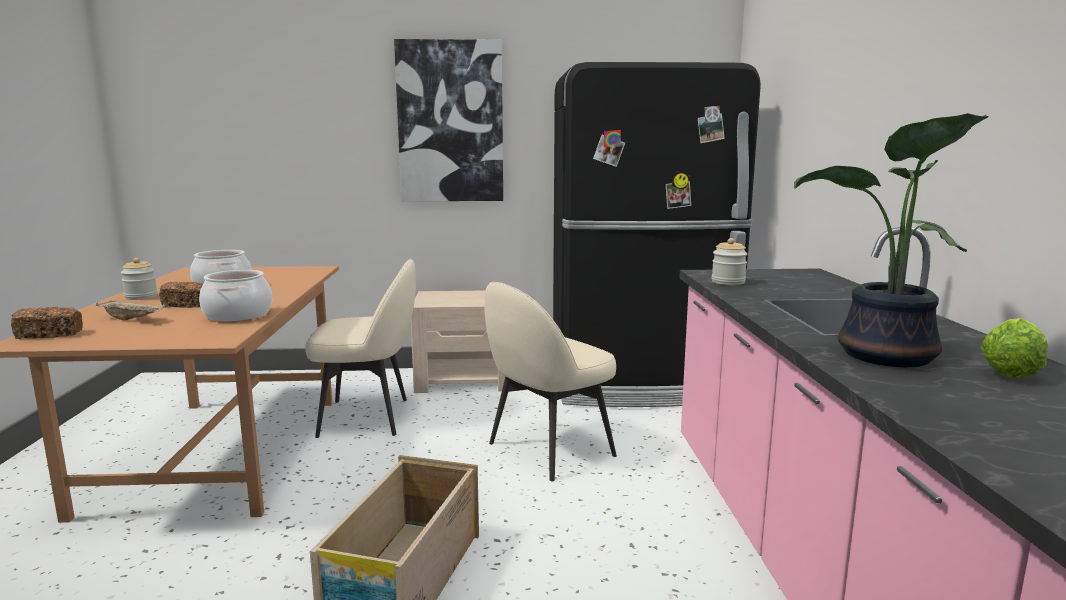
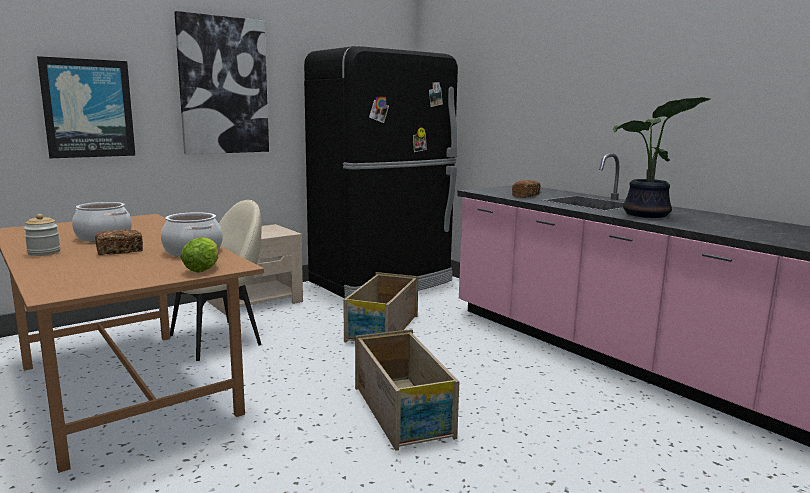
camera: 35 degrees left, 0 degrees up
(50, 334) = (61, 285): bread -> bread (525, 195)
(133, 319) = (105, 266): beige tray -> none
(304, 150) = (88, 108): none -> picture
(548, 450) = (382, 329): beige chair -> crate
(728, 282) = (501, 194): jar -> none
(1011, 371) = (693, 214): lettuce -> lettuce (204, 268)

